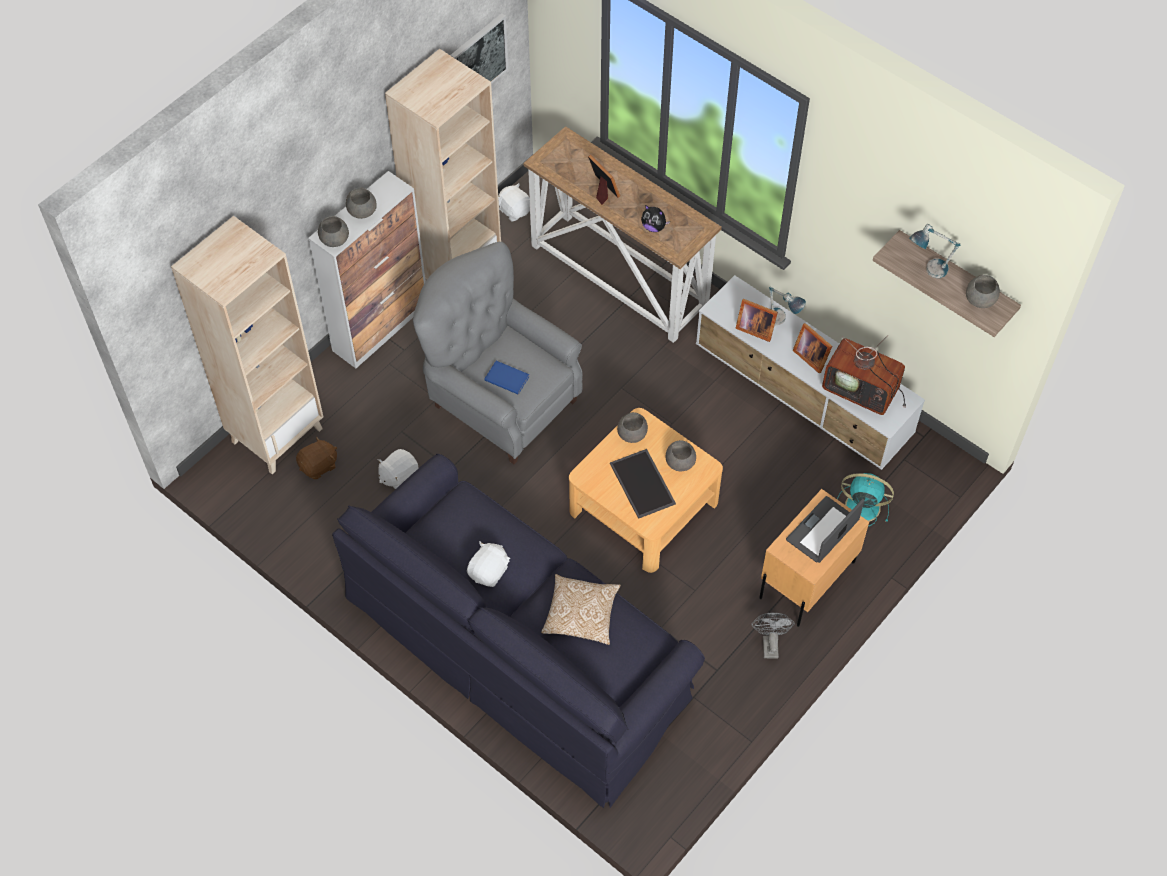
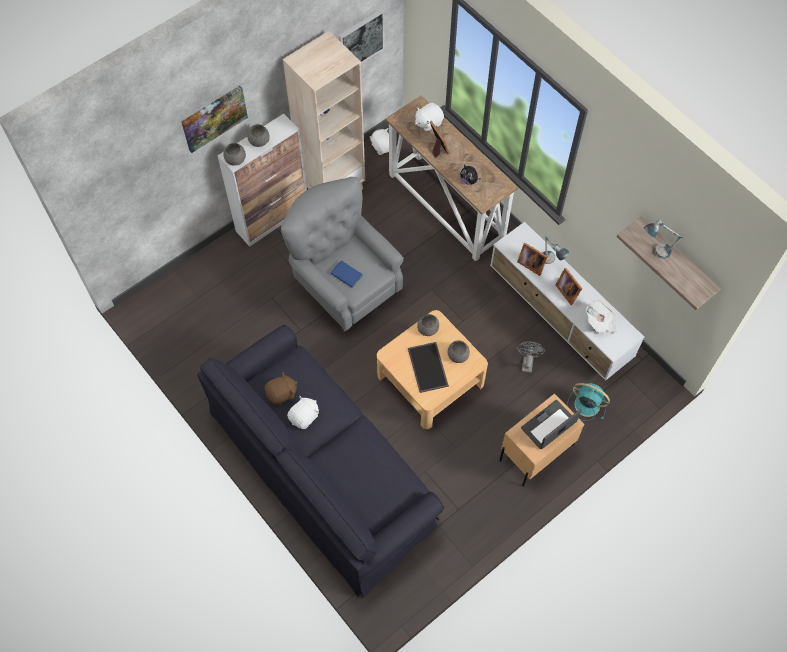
camera: 10 degrees right, 5 degrees up
(277, 434) = (186, 286): beige bookcase -> none
(302, 184) = (214, 118): none -> picture
(319, 466) = (210, 313): brown plush toy -> brown plush toy (281, 394)
(398, 475) = (263, 329): white plush toy -> white plush toy (428, 122)
(581, 615) = (363, 460): pillow -> none
(769, 643) = (500, 495): grey fan -> grey fan (527, 362)
(863, 390) = (600, 322): television -> newspaper
(980, 298) = (691, 279): grey bowl -> none

